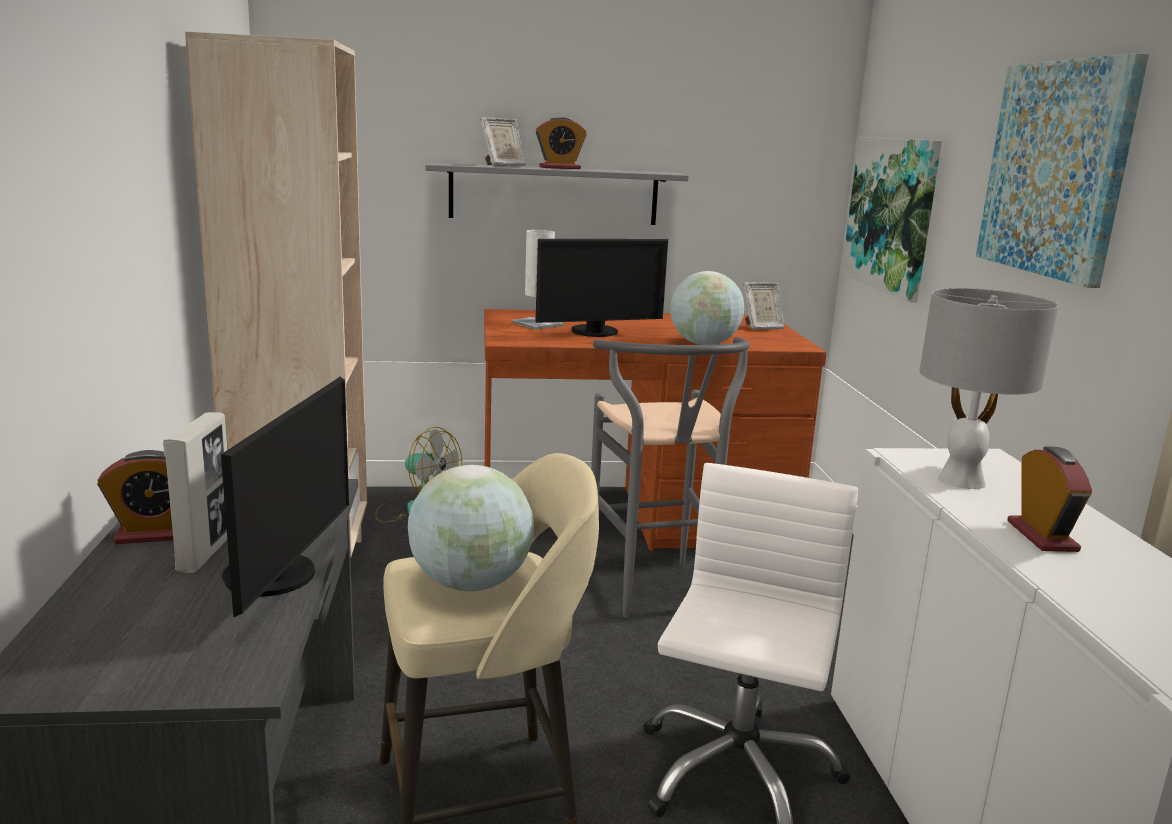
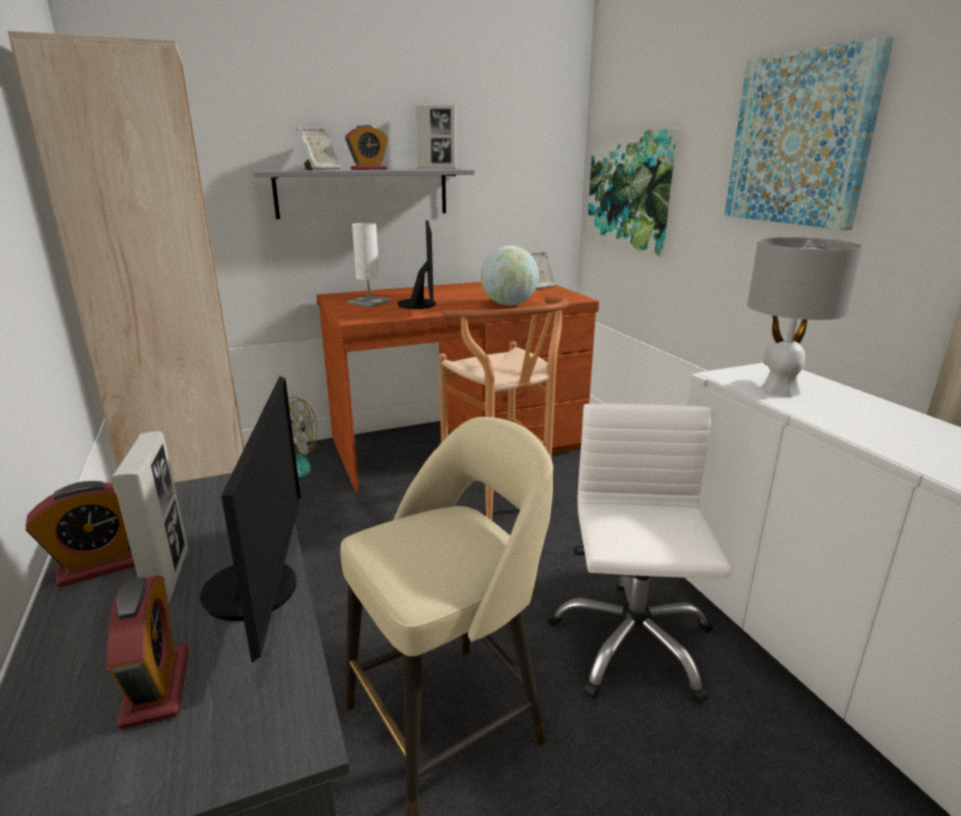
camera: 15 degrees left, 5 degrees up
(470, 584) = (434, 551): globe -> none
(596, 333) = (421, 304): monitor -> monitor turned 60 degrees counterclockwise
(645, 171) = (437, 169): none -> picture frame
(655, 595) = (502, 505): grey stool -> brown stool
(1042, 536) = (878, 428): alarm clock -> alarm clock (156, 687)

